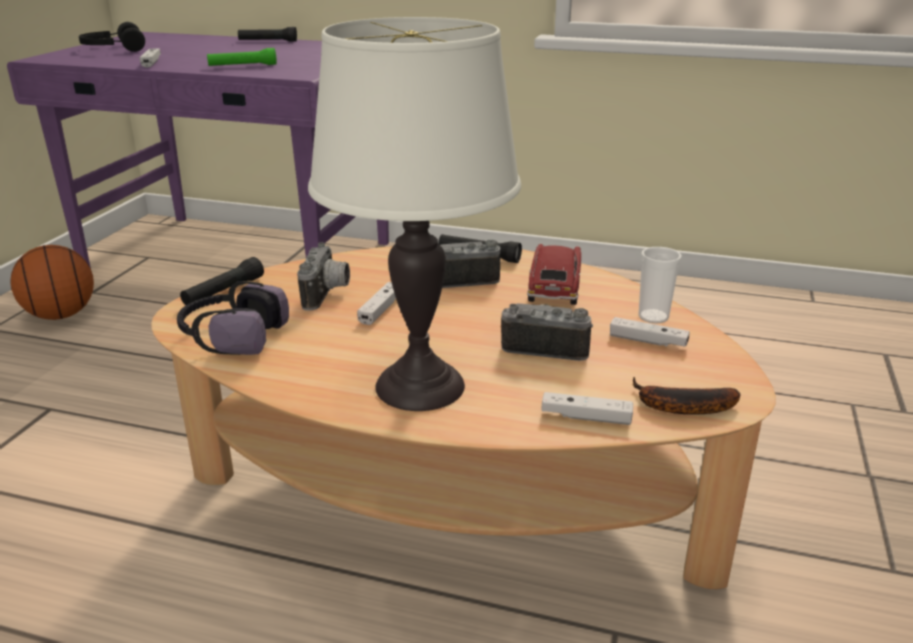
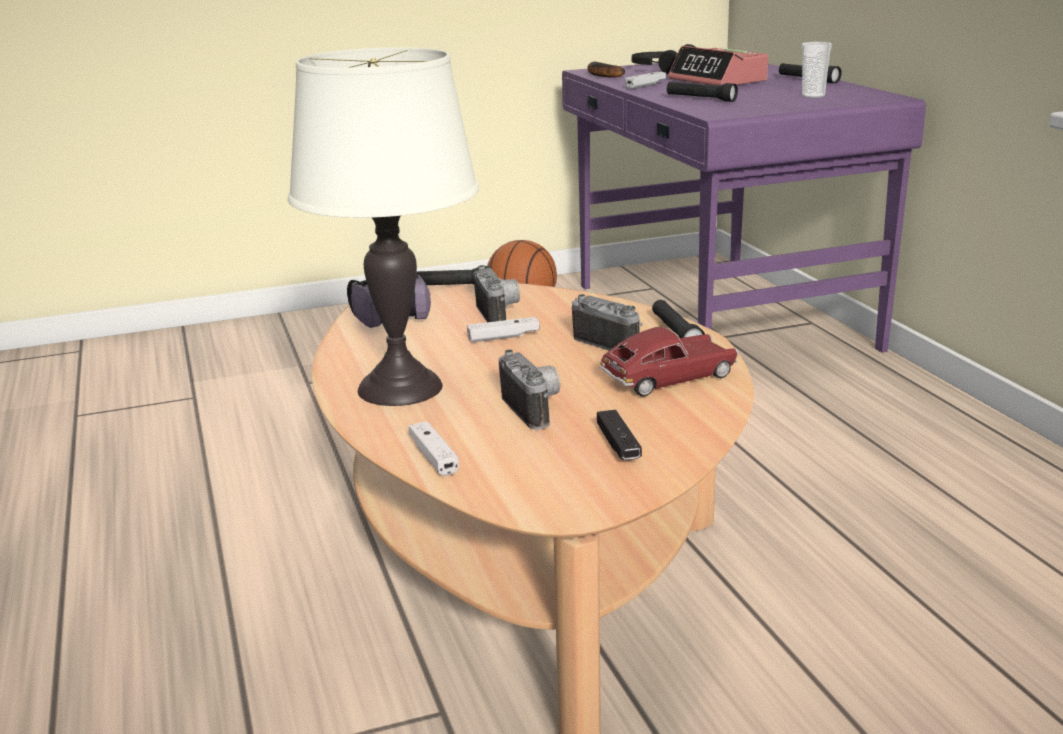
camera: 55 degrees right, 5 degrees down
(199, 51) = (718, 80): none -> alarm clock
(242, 66) = (700, 99): green flashlight -> black flashlight
(328, 295) = (500, 314): camera -> camera turned 75 degrees counterclockwise
(647, 341) = (618, 445): white game controller -> black game controller
(653, 317) = (677, 435): cup -> cup (813, 96)
(679, 407) = (505, 489): banana -> banana (601, 75)

